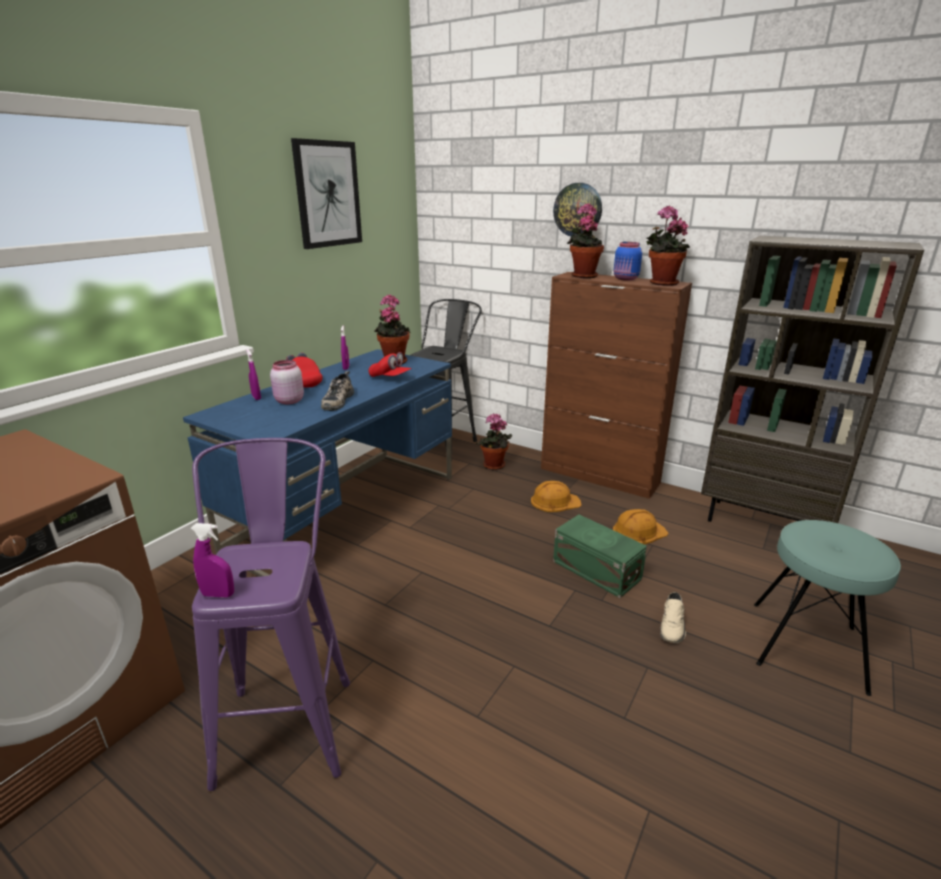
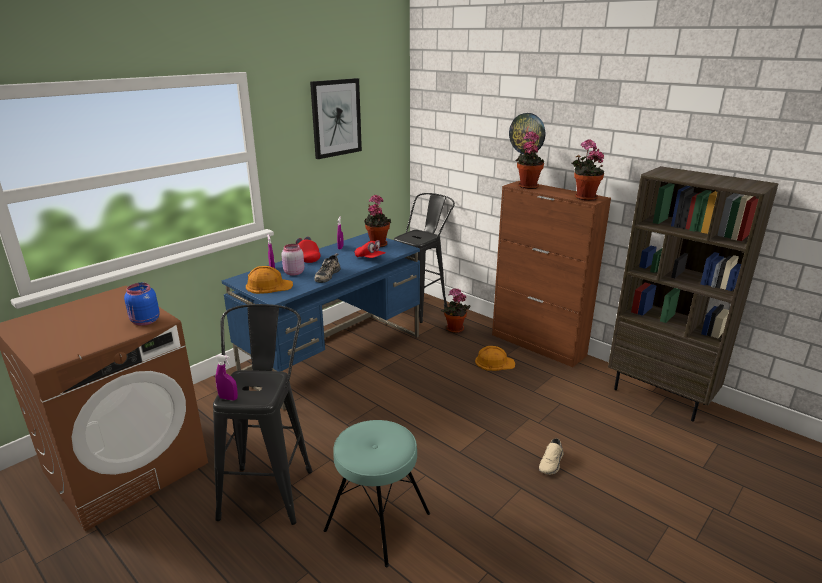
camera: 10 degrees right, 0 degrees up
(289, 716) = (270, 486): purple stool -> black stool
(596, 571) = (508, 418): green storage box -> none
(626, 279) = (559, 191): blue jar -> blue jar (145, 322)
(638, 531) = (553, 392): orange hard hat -> orange hard hat (268, 286)
(807, 645) = (650, 489): turquoise stool -> turquoise stool (378, 522)

